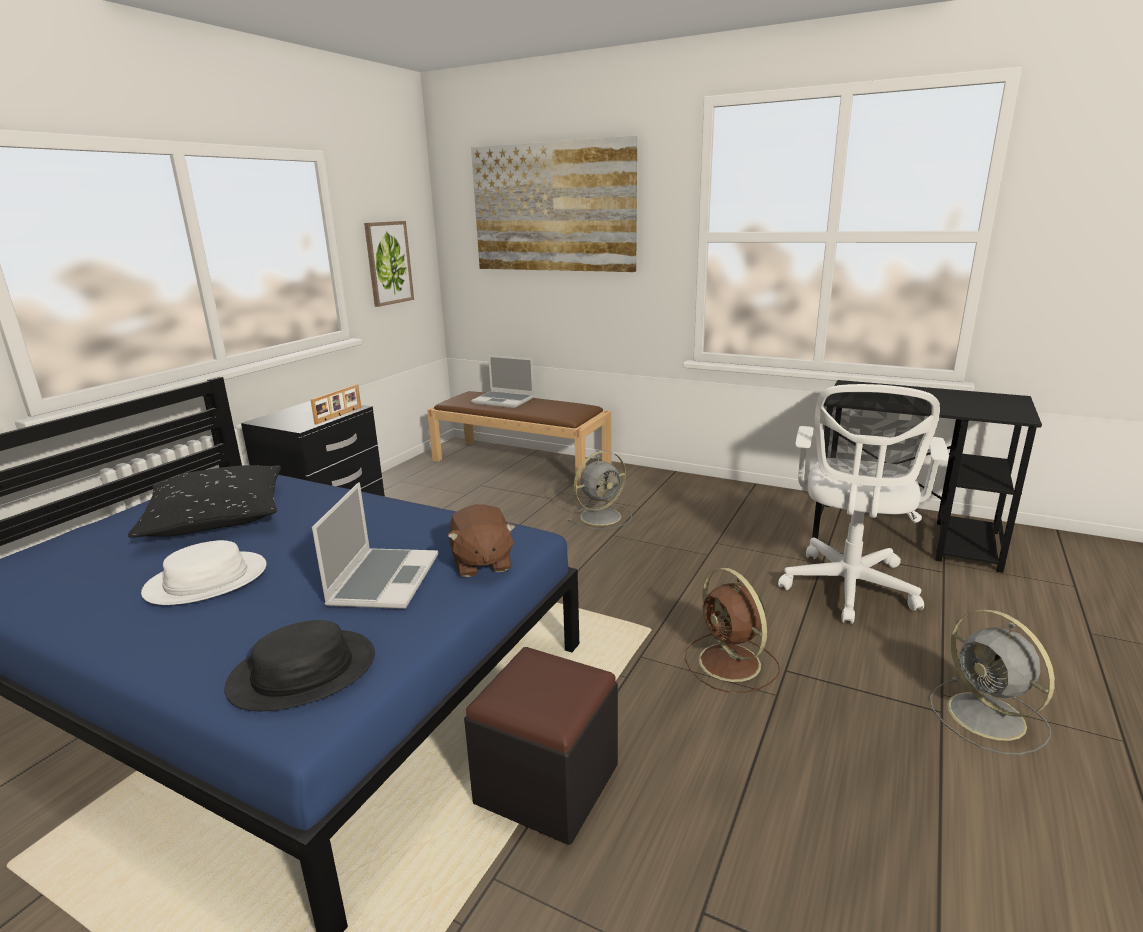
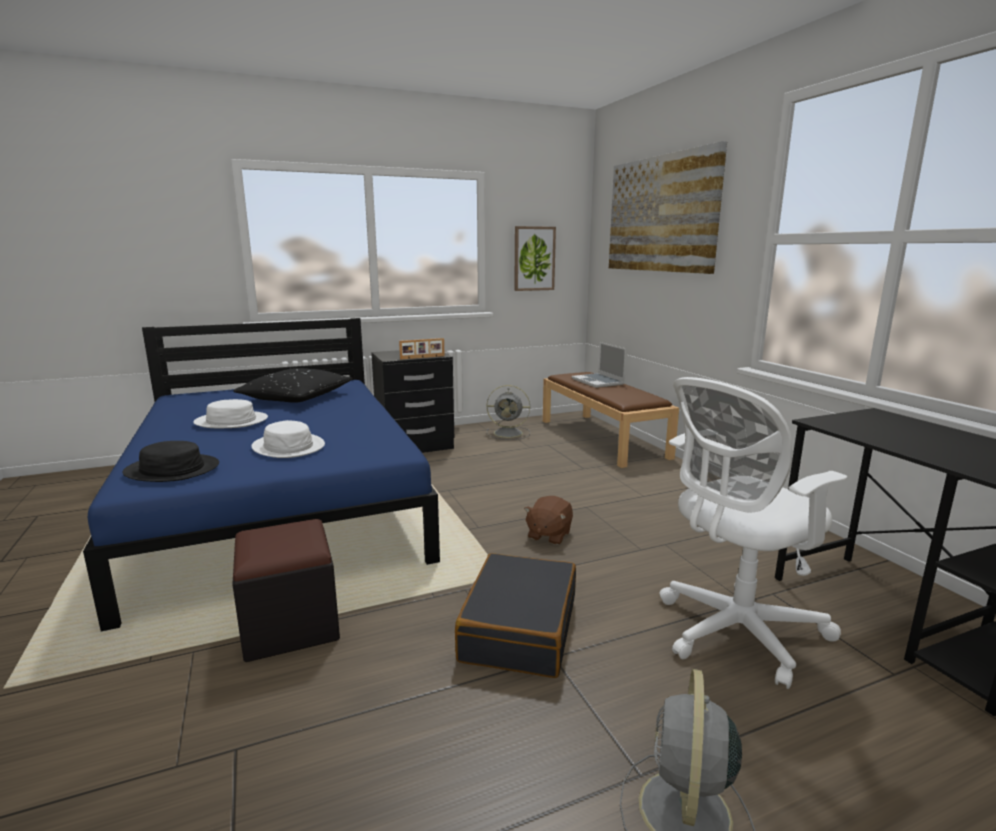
camera: 40 degrees right, 5 degrees down
(383, 579) = (289, 447): laptop -> white hat
(481, 563) = (346, 456): brown plush toy -> brown plush toy (548, 535)
(602, 516) = (601, 492): grey fan -> grey fan (509, 433)
(731, 664) = (518, 629): brown fan -> black suitcase

